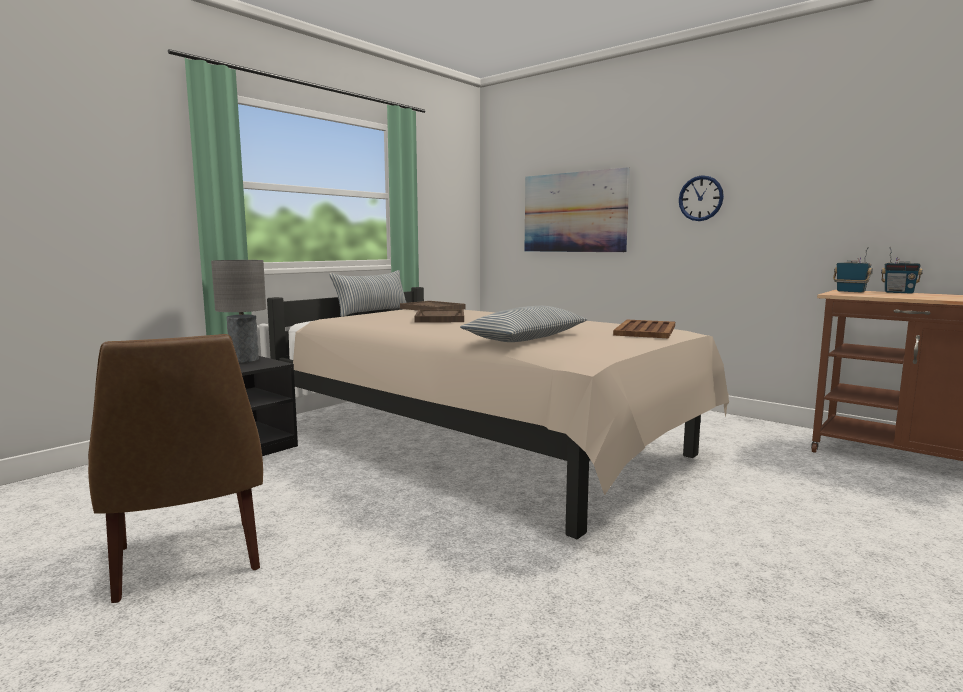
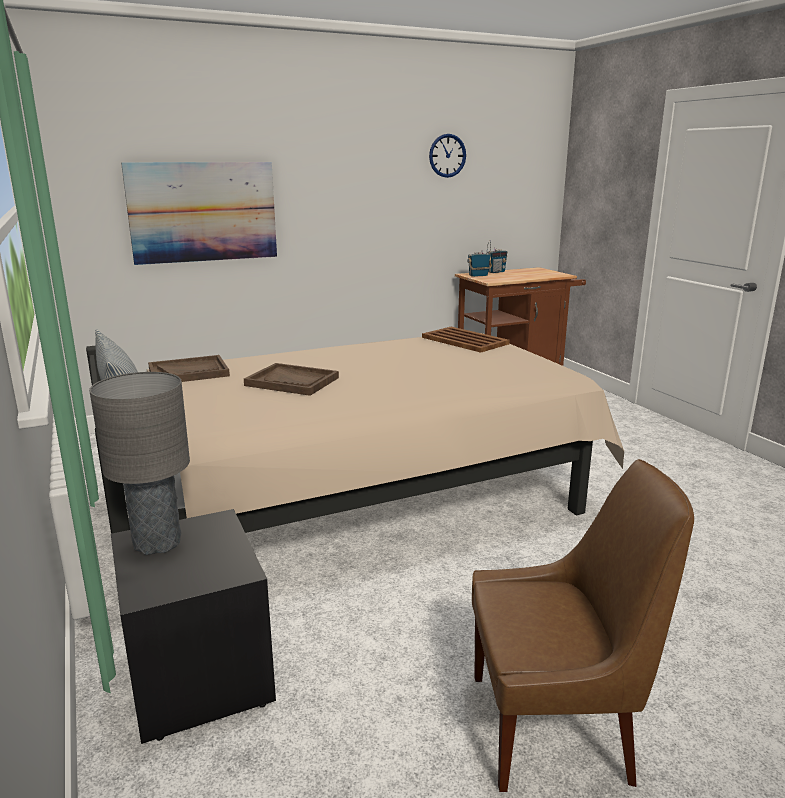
camera: 65 degrees left, 10 degrees up
(526, 338) = (470, 376): pillow -> none
(700, 198) = (347, 198): wall clock -> wall clock (447, 155)

